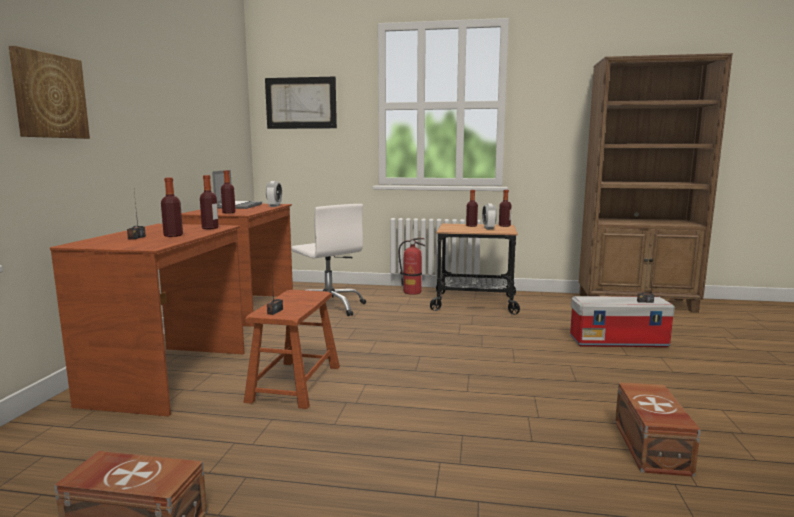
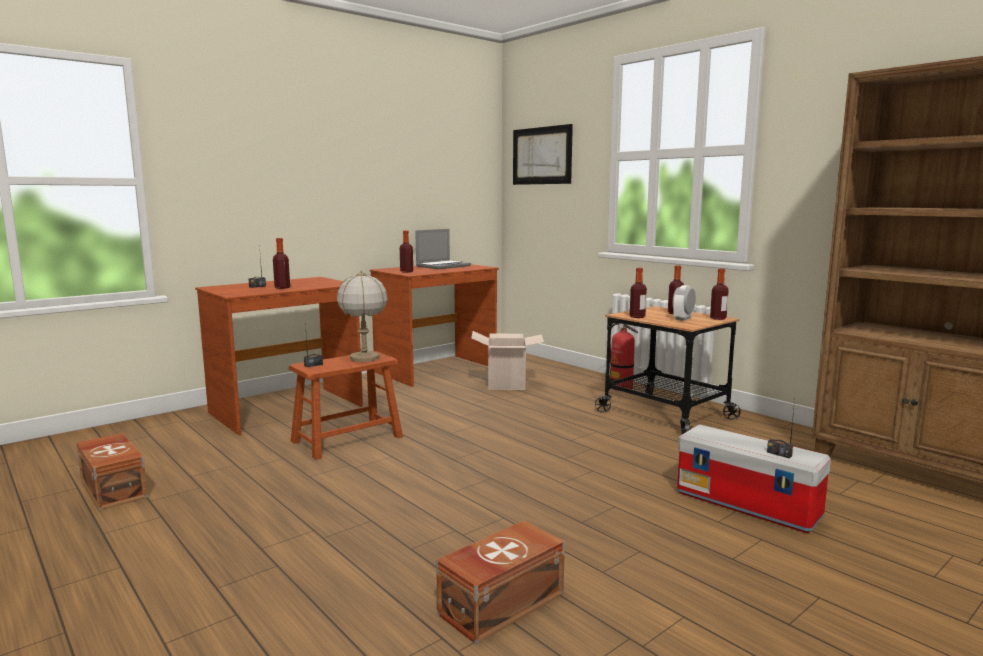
camera: 40 degrees right, 0 degrees up
(49, 96) = (228, 171): picture -> none
(210, 228) = (329, 284): bottle -> bottle (637, 317)
(274, 206) = (471, 268): alarm clock -> none
(302, 296) = (365, 358): none -> table lamp
(329, 307) = (506, 384): white office chair -> cardboard box

